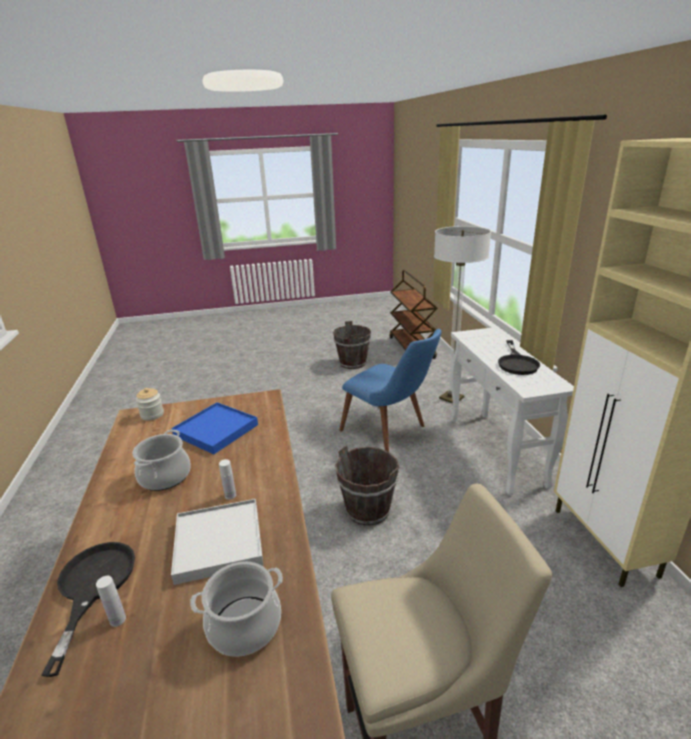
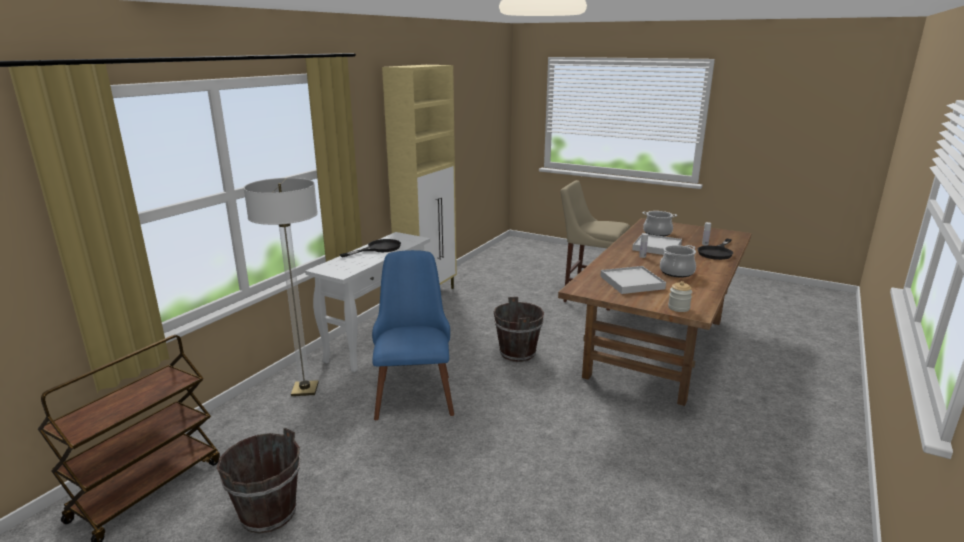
camera: 140 degrees left, 5 degrees down
(216, 430) = (632, 282): blue tray -> white tray

